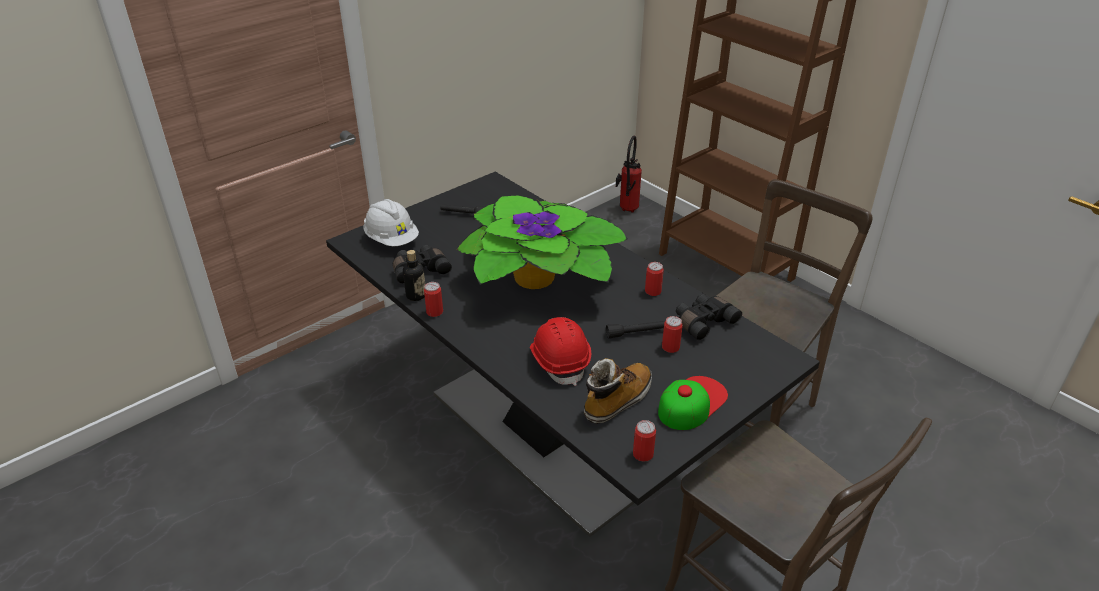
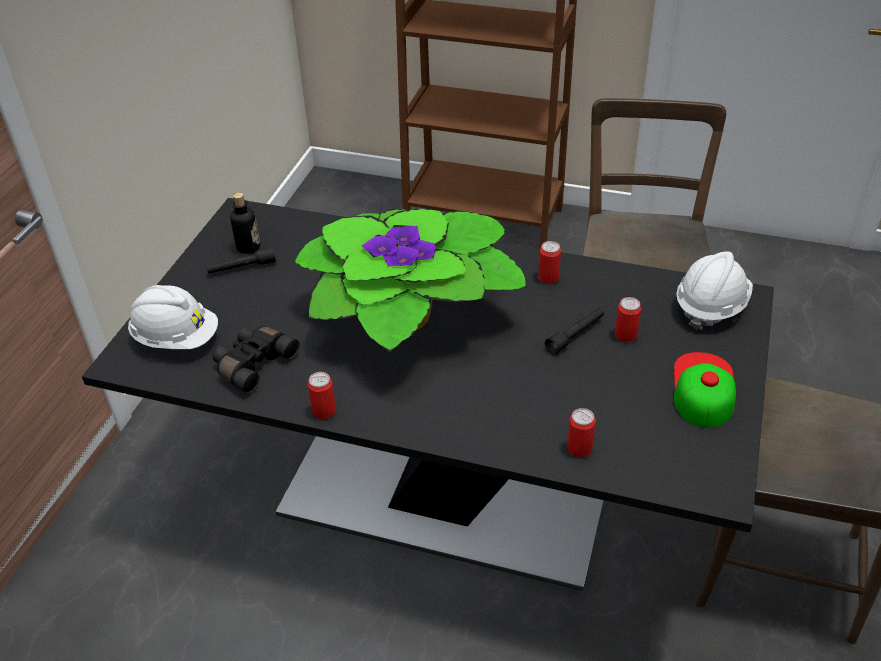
camera: 30 degrees left, 5 degrees up
(416, 295) = (280, 400): bottle -> bottle (248, 247)
(560, 361) = (527, 405): red hard hat -> none
(617, 400) = (630, 422): boot -> none
(626, 210) = (328, 193): fire extinguisher -> none
(643, 454) = (711, 472): can -> can (579, 448)
(703, 322) = (631, 292): black binoculars -> none
(754, 354) = (710, 306): none -> white hard hat

